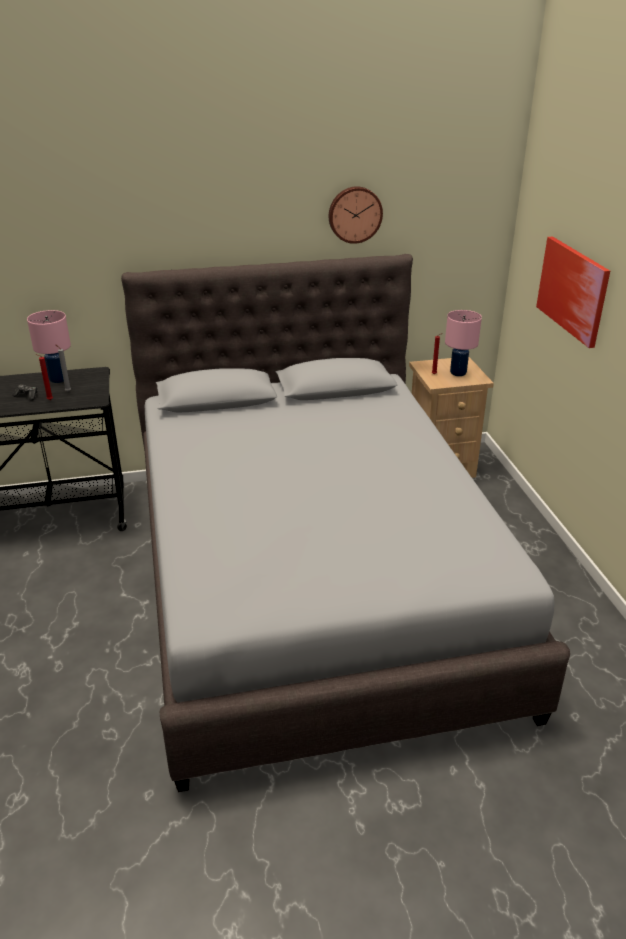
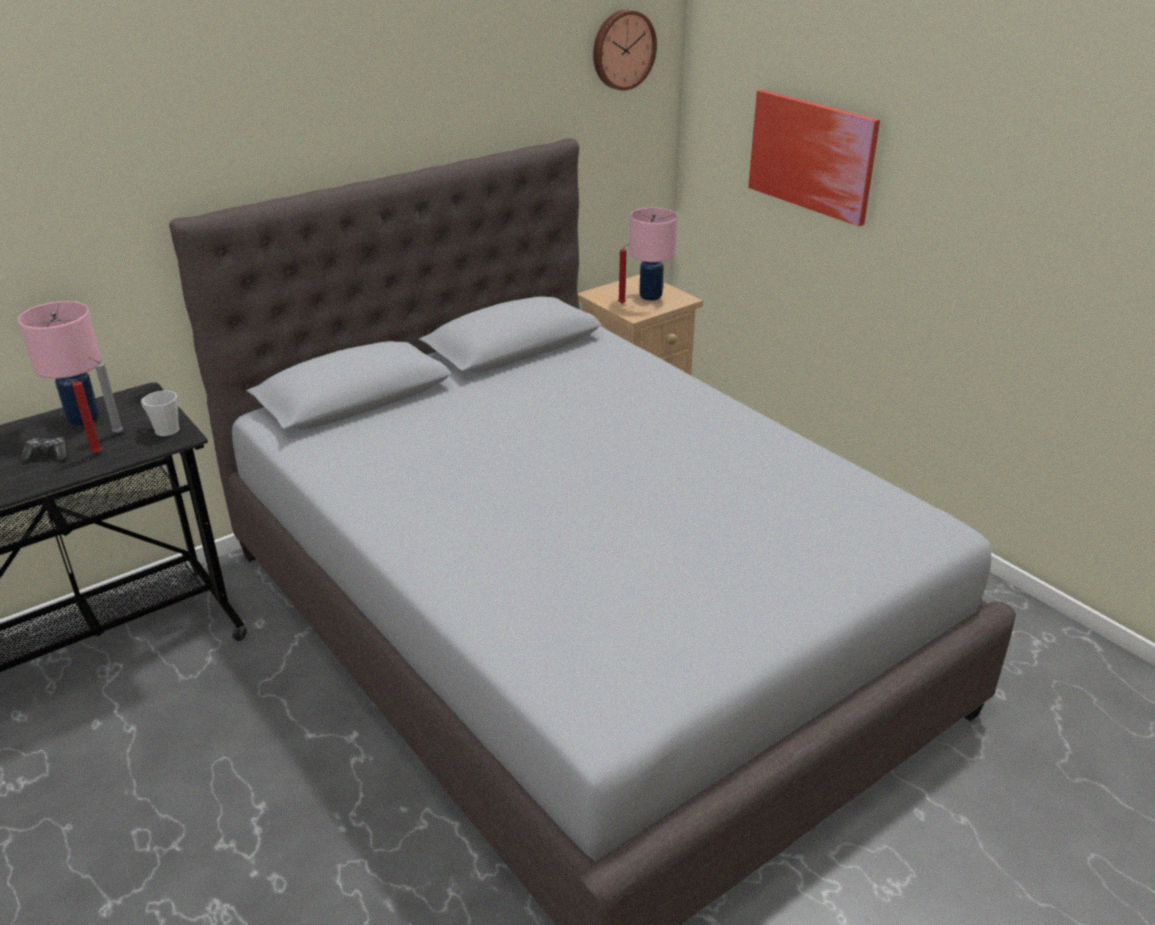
camera: 25 degrees left, 0 degrees up
(91, 394) = (163, 429): none -> grey mug
(354, 214) = (492, 88): wall clock -> wall clock (622, 49)

